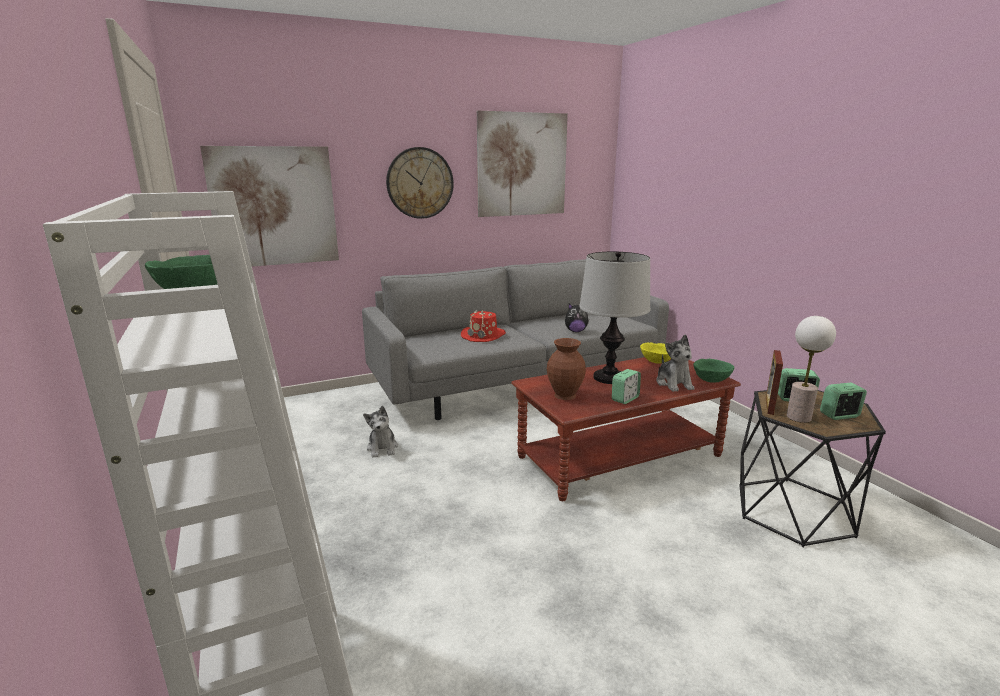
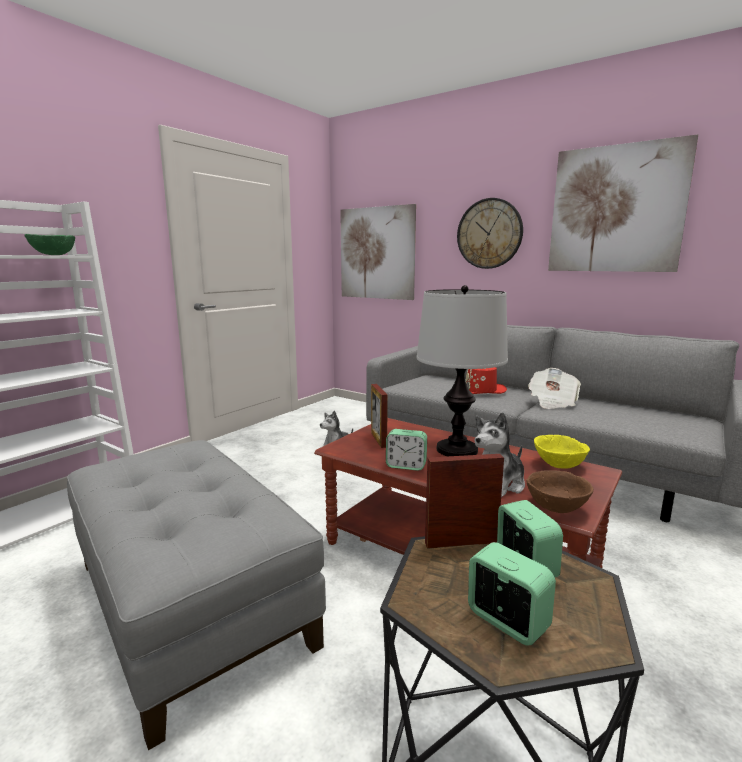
camera: 60 degrees right, 5 degrees down
(539, 328) = (552, 402): none -> newspaper
(565, 395) = (378, 440): brown vase -> picture frame
(575, 331) = (581, 416): plush toy -> none
(599, 596) = (188, 602): none -> grey ottoman
(712, 380) = (556, 508): green bowl -> brown bowl
(799, 417) = (442, 573): table lamp -> none

